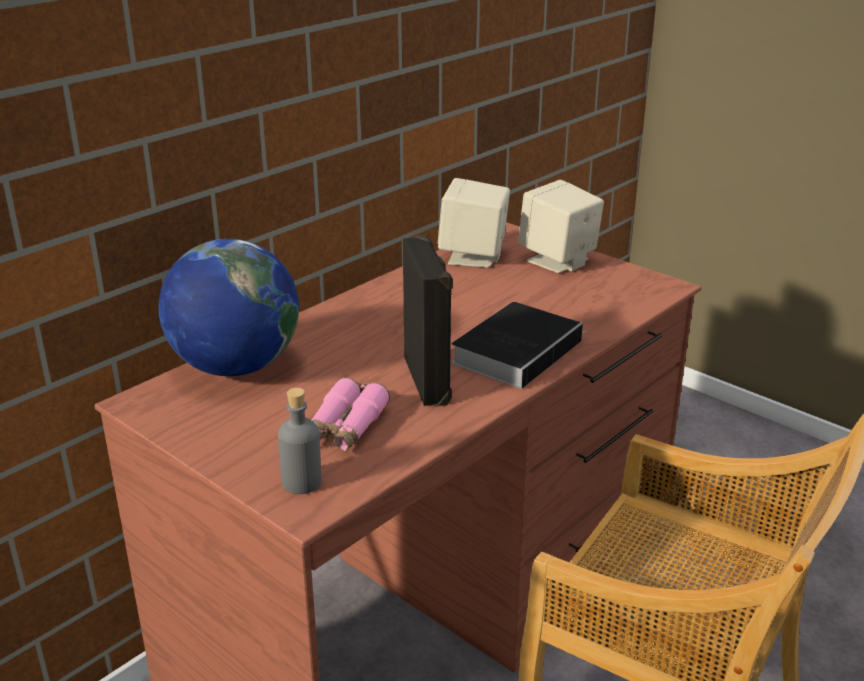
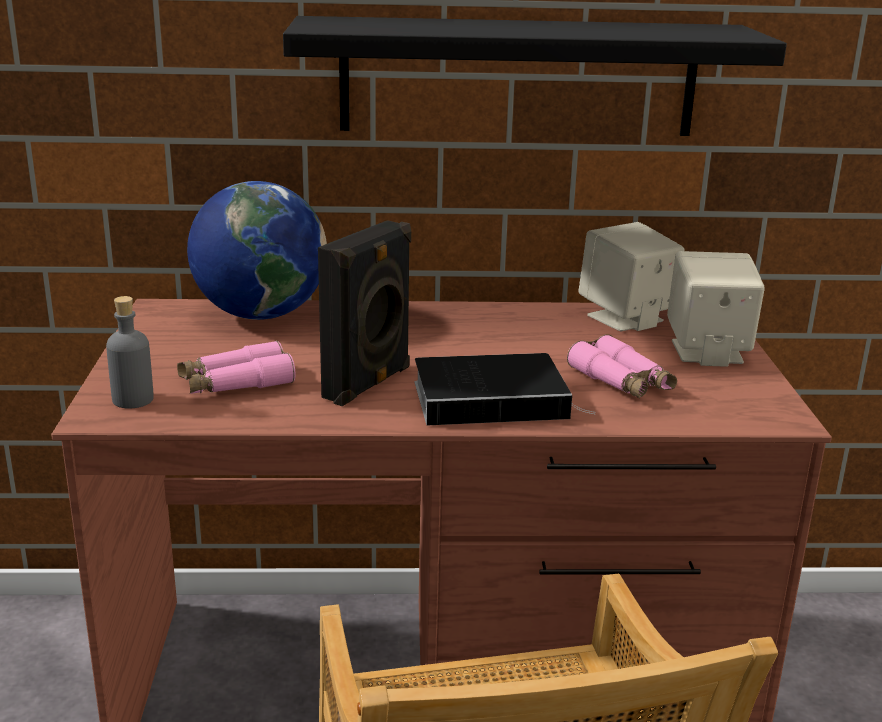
camera: 45 degrees right, 5 degrees down
(366, 83) = (518, 77): none -> black shelf
(556, 303) = (621, 382): none -> pink binoculars

